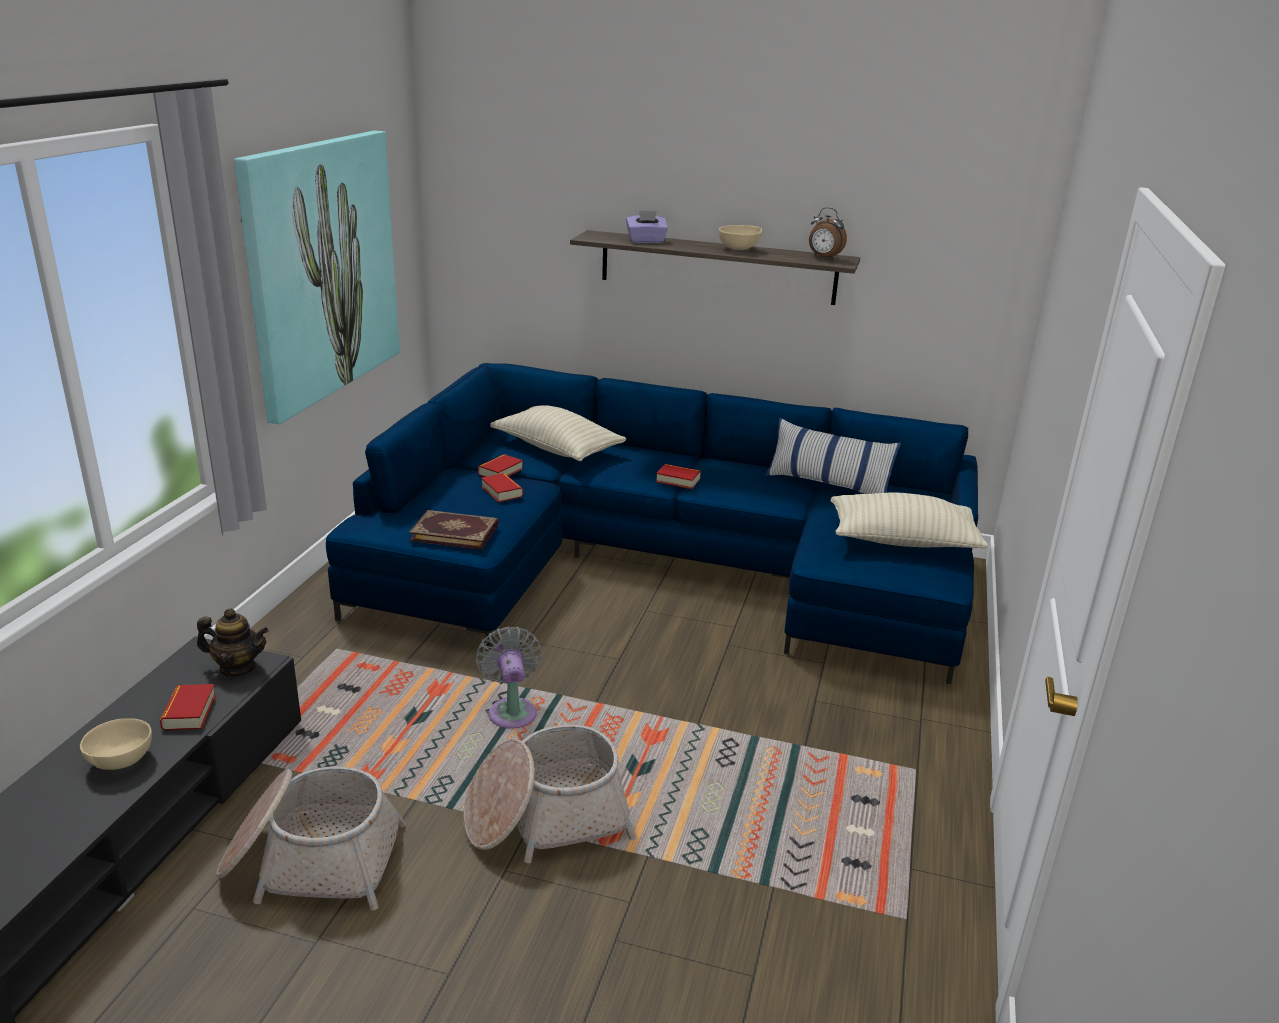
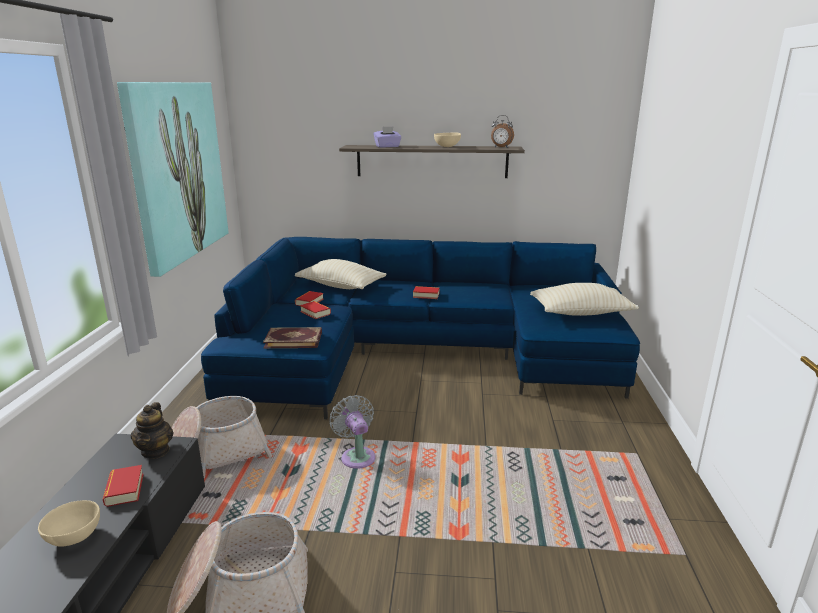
camera: 10 degrees left, 5 degrees down
(238, 667) = (156, 451): teapot -> teapot turned 90 degrees clockwise
(546, 817) = (409, 526): basket -> basket (216, 454)
(828, 484) = (517, 288): pillow -> none

